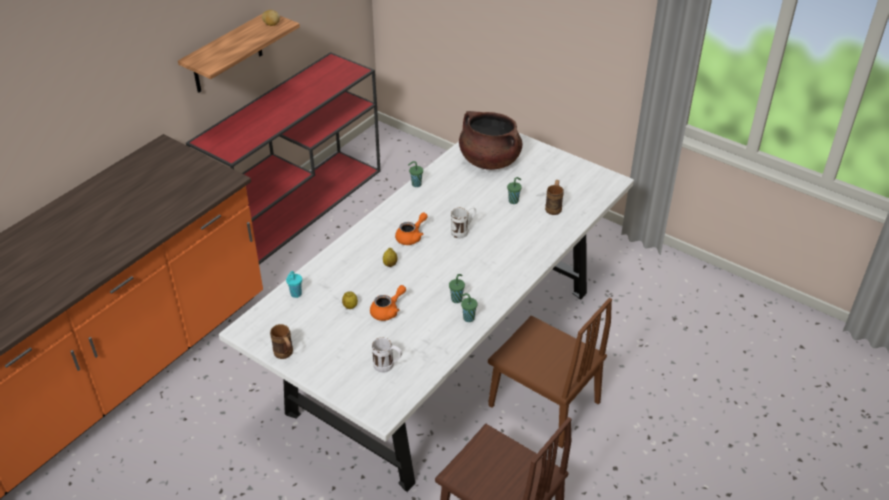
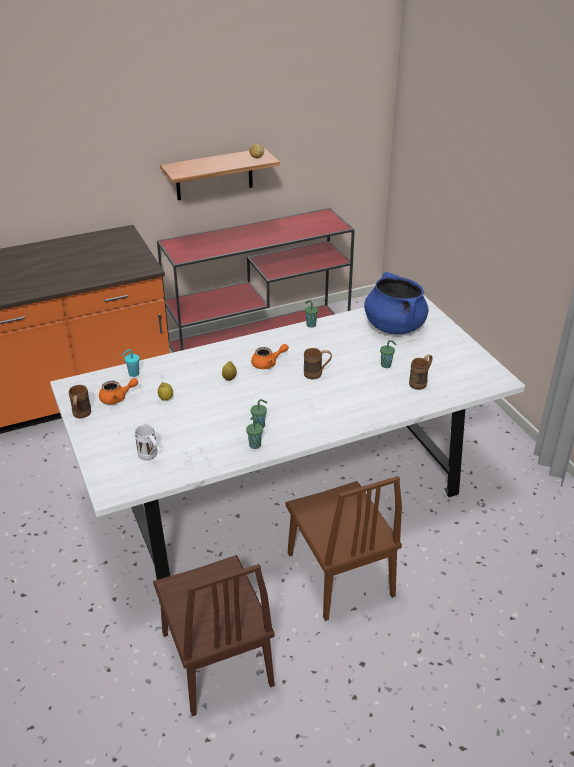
camera: 30 degrees right, 5 degrees down
(388, 311) = (192, 413): orange teapot -> orange teapot (117, 398)
(463, 231) = (317, 374): white mug -> brown mug
(489, 160) = (394, 326): brown cooking pot -> blue cooking pot

